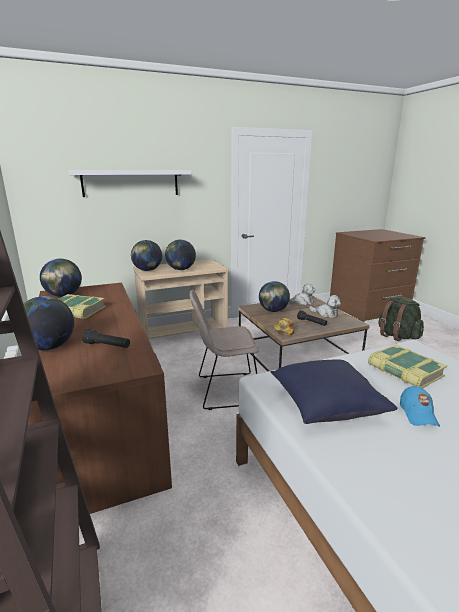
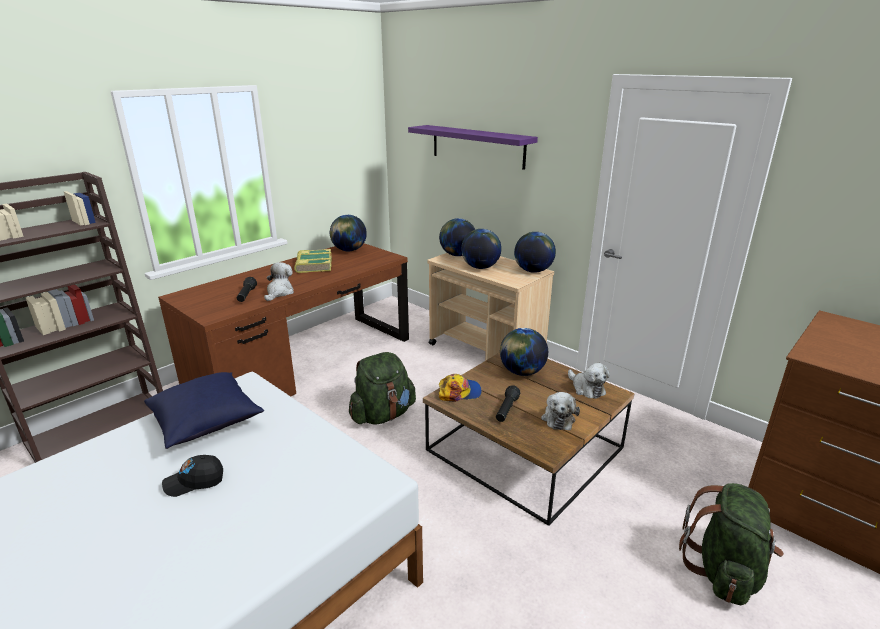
camera: 65 degrees right, 5 degrees up
(49, 347) = (238, 279): globe -> globe (533, 271)
(124, 331) = (279, 293): none -> plush toy
(131, 183) = (477, 146): white shelf -> purple shelf
(225, 390) = (383, 415): beige chair -> green backpack
(404, 371) = (295, 471): book -> none
(418, 414) = (194, 482): blue cap -> black cap

